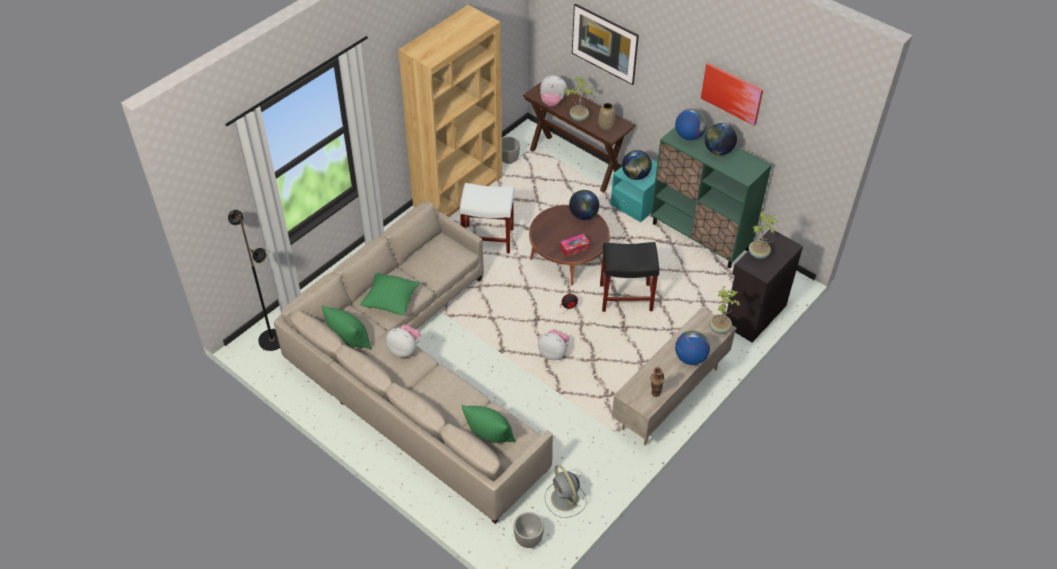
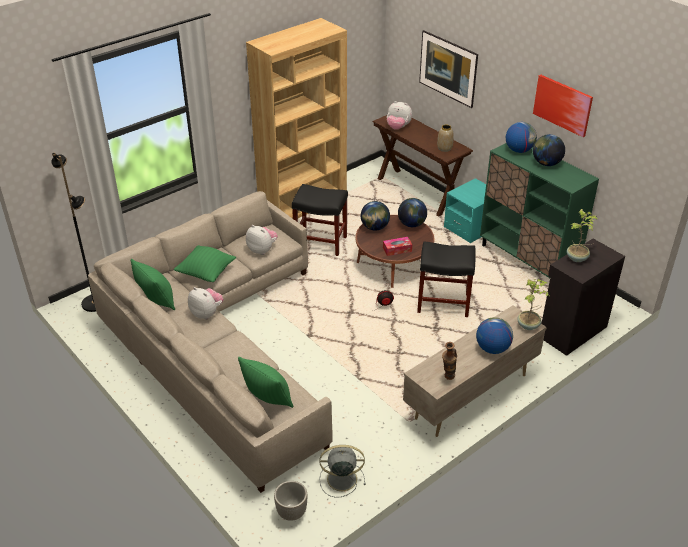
camera: 10 degrees right, 10 degrees down
(488, 239) = (321, 243): white stool -> black stool
(508, 159) = (356, 184): planter -> none
(553, 353) = (360, 342): plush toy -> plush toy (262, 250)
(565, 500) = (340, 479): grey fan -> grey fan turned 105 degrees clockwise
(578, 117) = (420, 140): potted plant -> none
(635, 176) = (468, 196): globe -> globe (374, 227)

